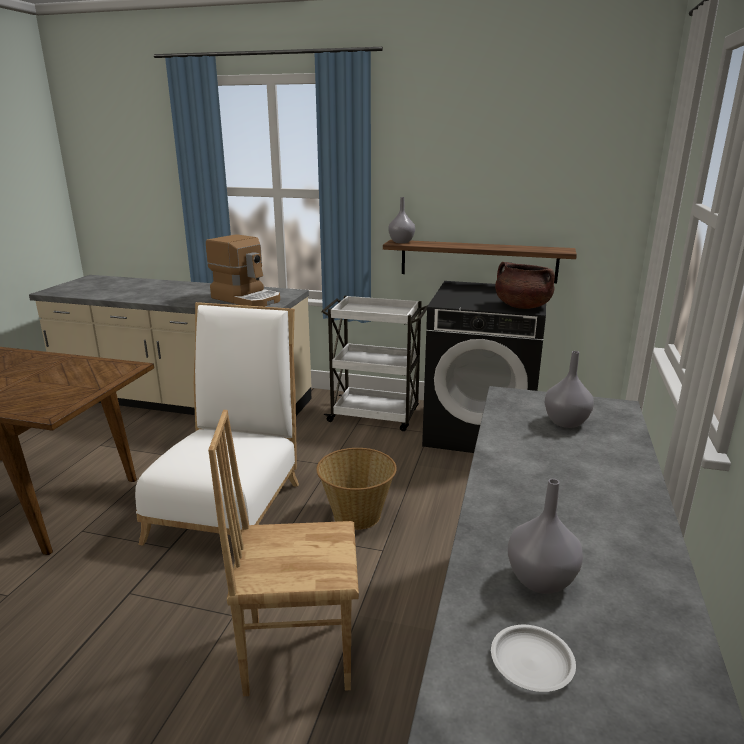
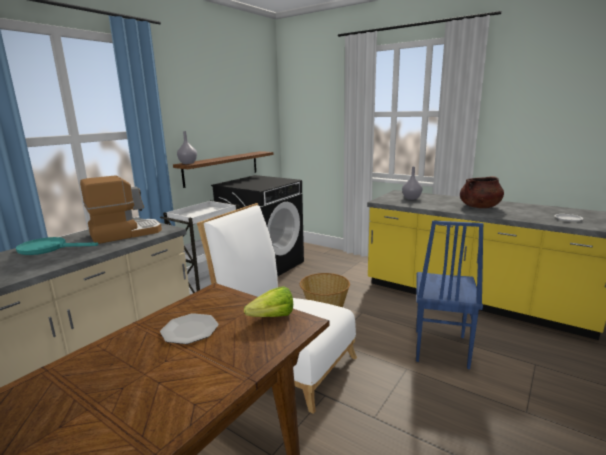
camera: 70 degrees left, 5 degrees down
(52, 374) = (190, 330): none -> plate
(64, 397) = (268, 318): none -> lettuce
(198, 290) = (49, 248): none -> turquoise frying pan
(298, 653) = (439, 348): brown chair -> blue chair
(522, 306) = (284, 180): brown cooking pot -> brown cooking pot (479, 207)
(540, 581) = (527, 214): grey vase -> none

